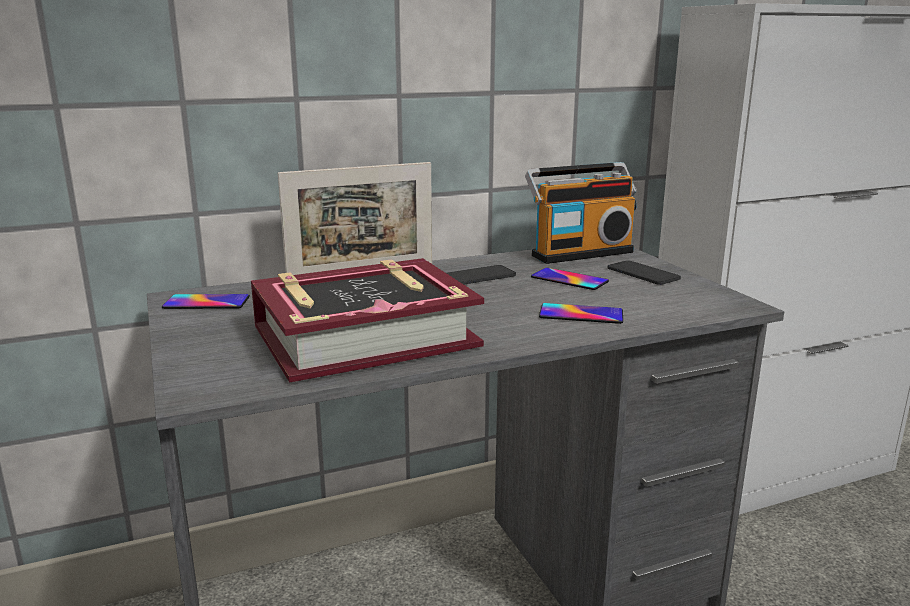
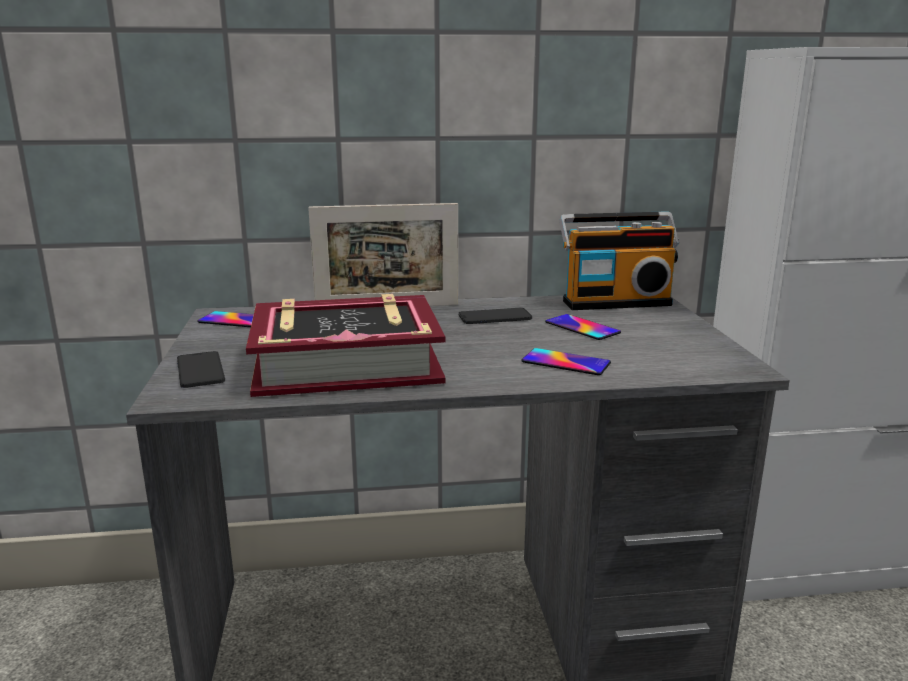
camera: 15 degrees right, 0 degrees up
(643, 273) = (664, 328): phone -> phone (200, 370)

